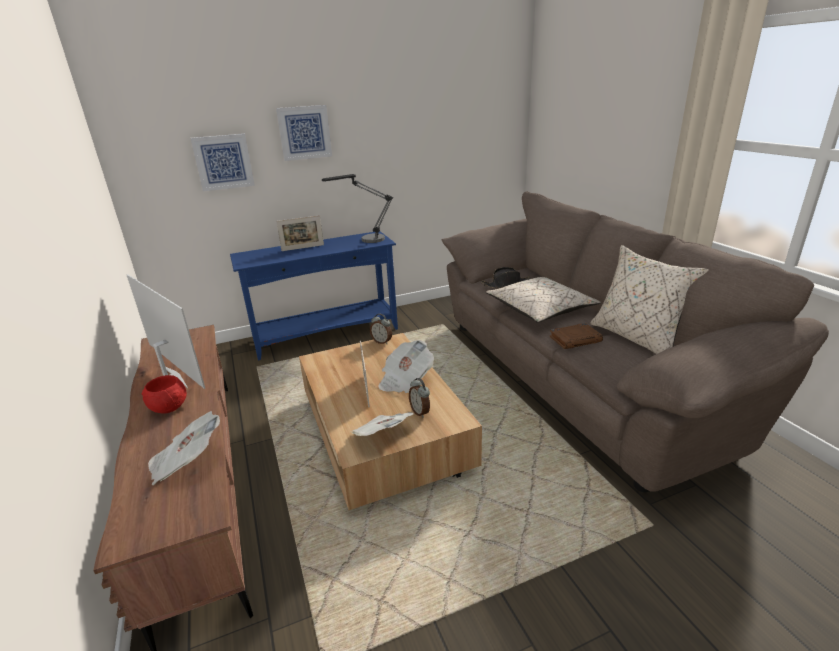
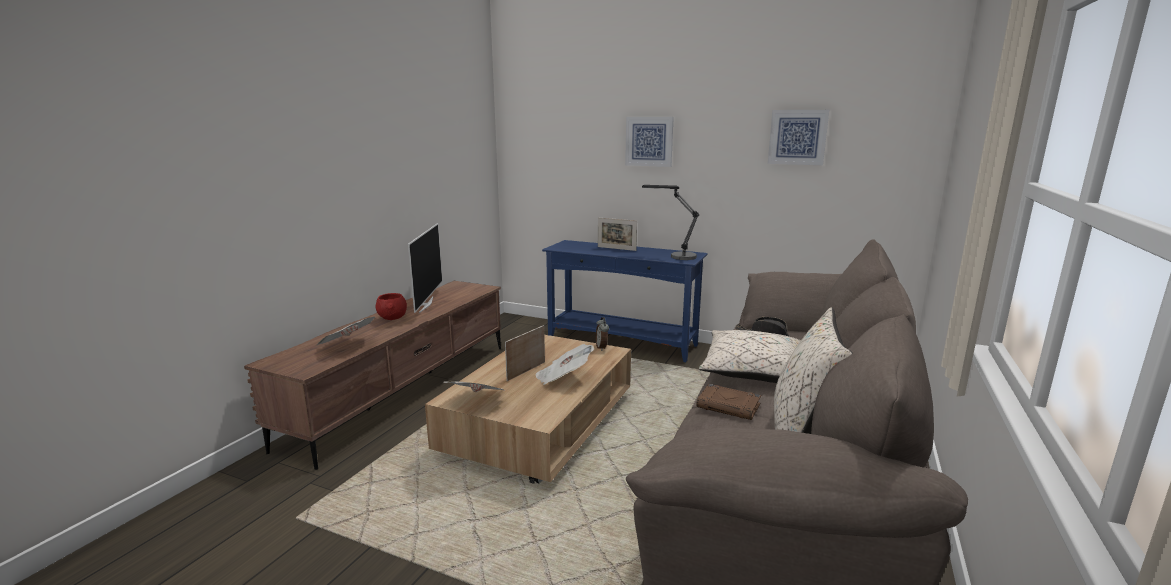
camera: 45 degrees right, 10 degrees down
(223, 162) = (576, 159): picture -> picture (797, 137)
(420, 412) = (529, 401): alarm clock -> none

